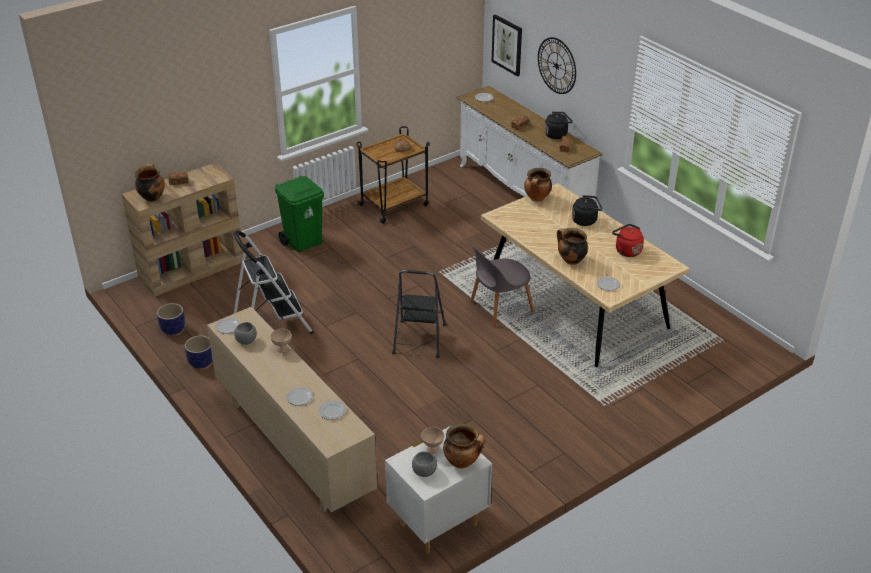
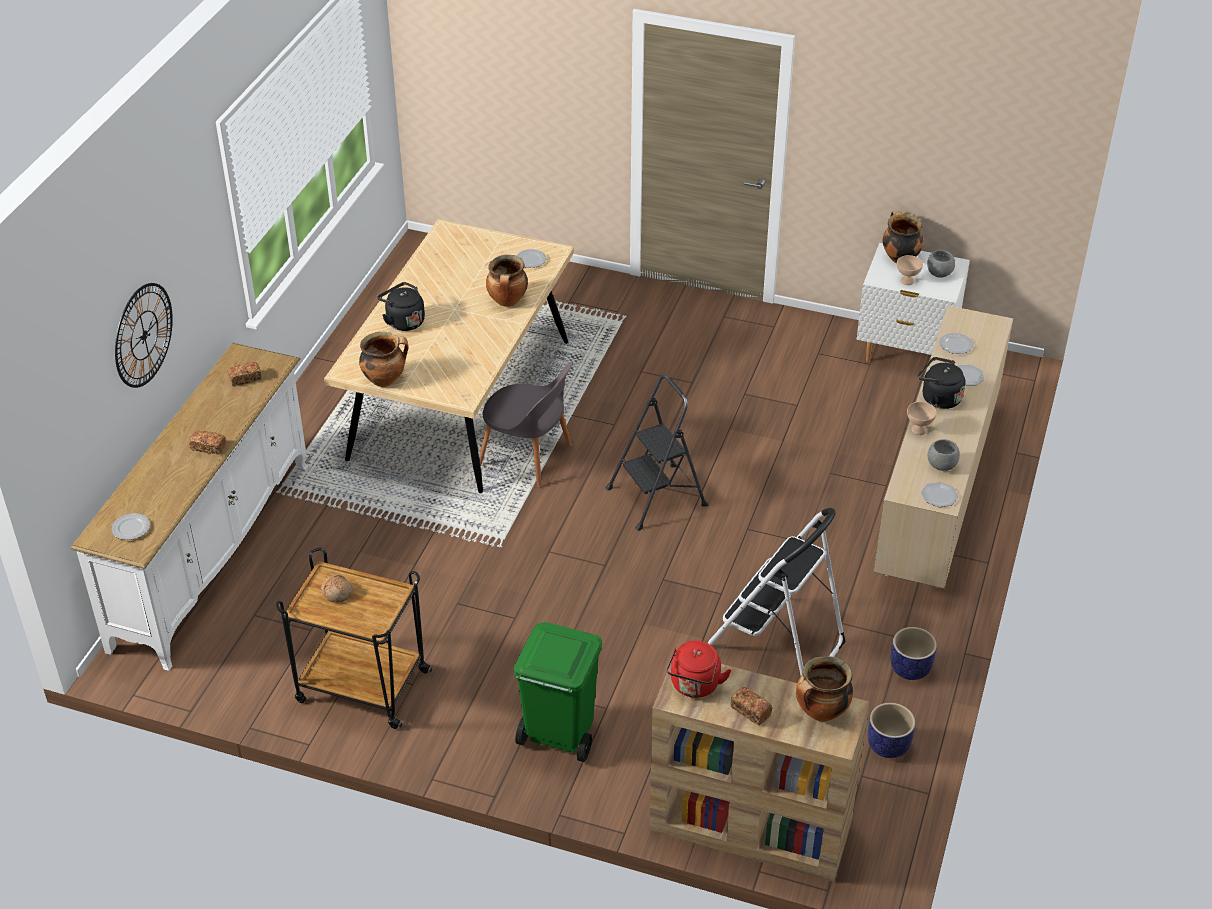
camera: 125 degrees left, 5 degrees up
(507, 45) = (69, 434): picture -> none
(557, 134) = (208, 401): black kettle -> black kettle (938, 398)
(626, 250) = (444, 270): red kettle -> red kettle (694, 686)

